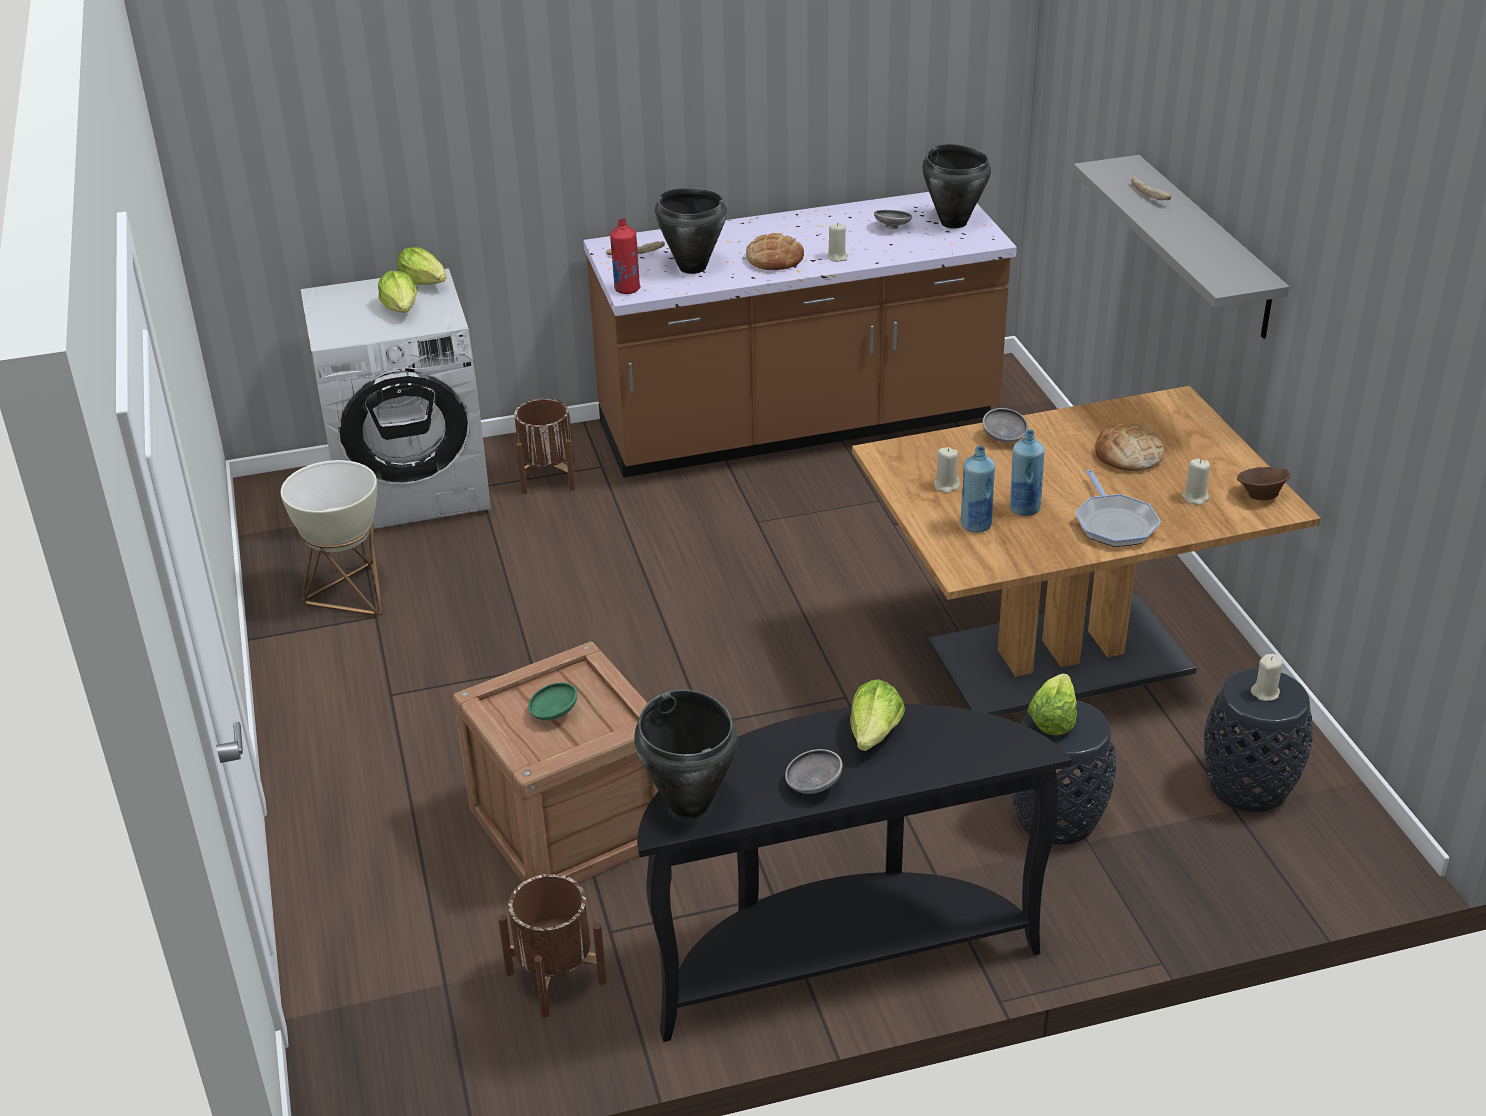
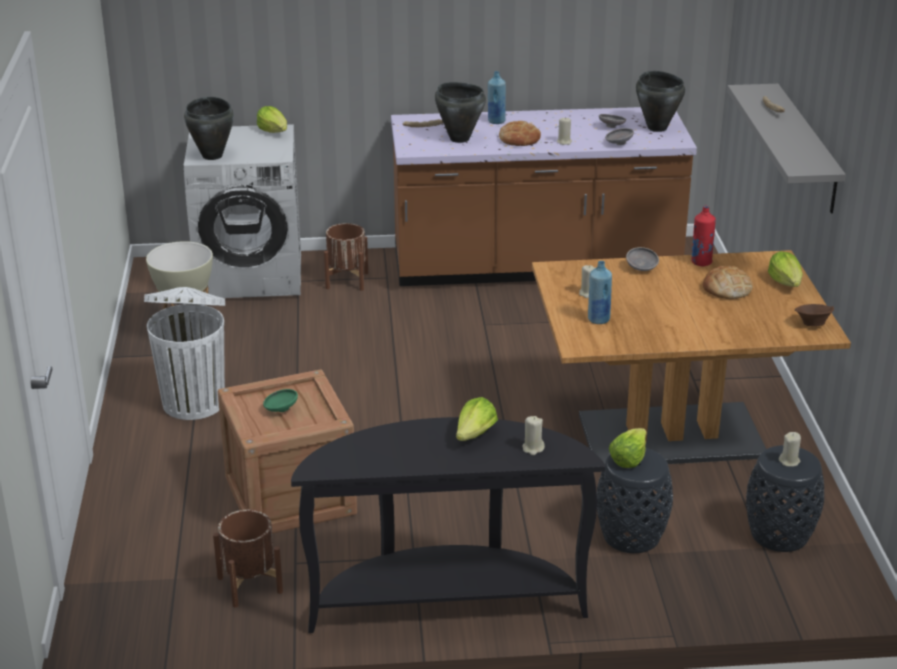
camera: 10 degrees right, 5 degrees down
(388, 694) = (194, 401): none -> white trash can
(401, 308) = (252, 146): lettuce -> lettuce (786, 283)
(627, 289) = (408, 148): red bottle -> red bottle (701, 262)
(690, 803) = (334, 459): black cooking pot -> black cooking pot (212, 156)
(812, 785) = (420, 459): grey bowl -> grey bowl (618, 144)
(1024, 509) = (637, 313): blue bottle -> blue bottle (496, 121)
(1114, 524) = (697, 329): frying pan -> none
(1195, 497) = (764, 320): beige candle -> beige candle (533, 448)

